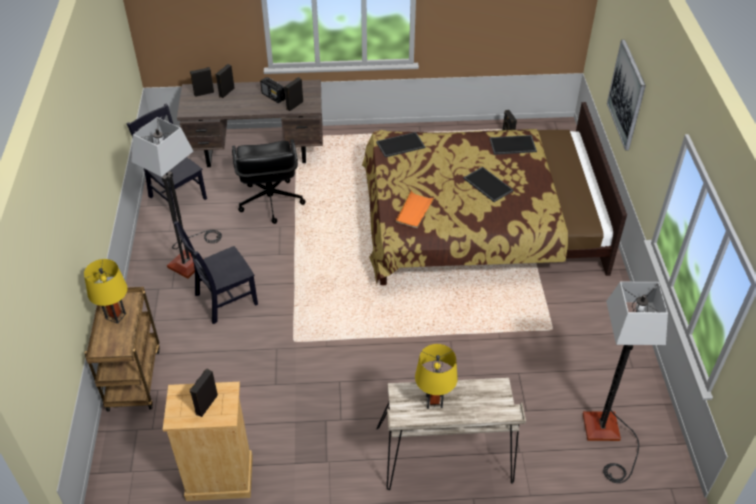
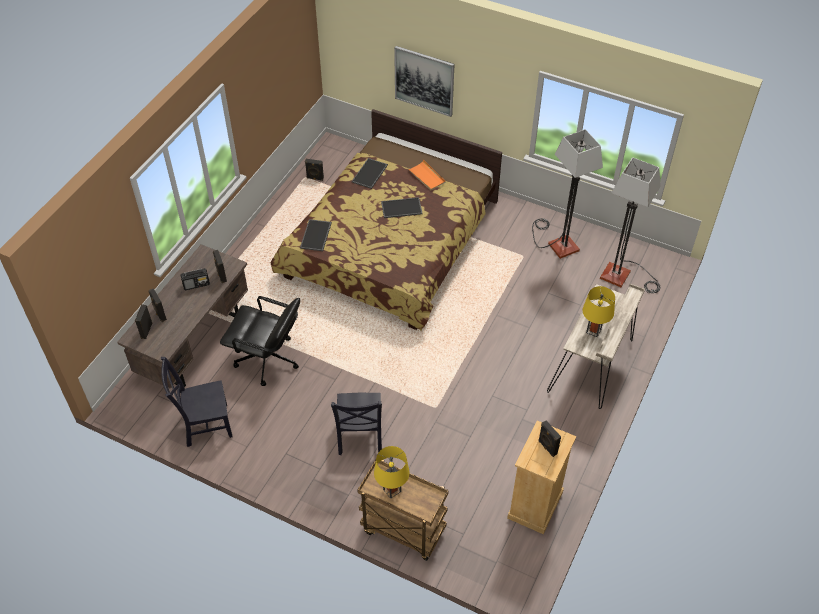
camera: 60 degrees left, 5 degrees up
(191, 257) = (293, 442): floor lamp -> floor lamp (557, 242)
(414, 211) = (397, 261): orange tray -> orange tray (426, 176)

